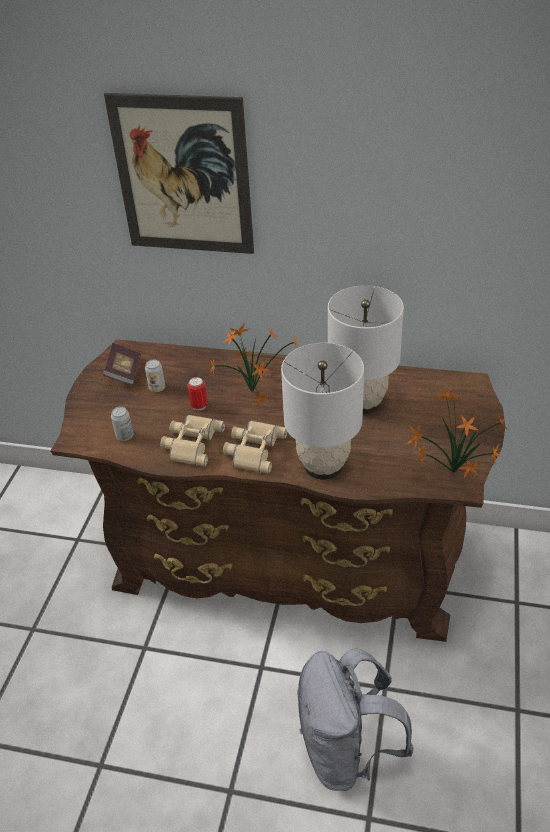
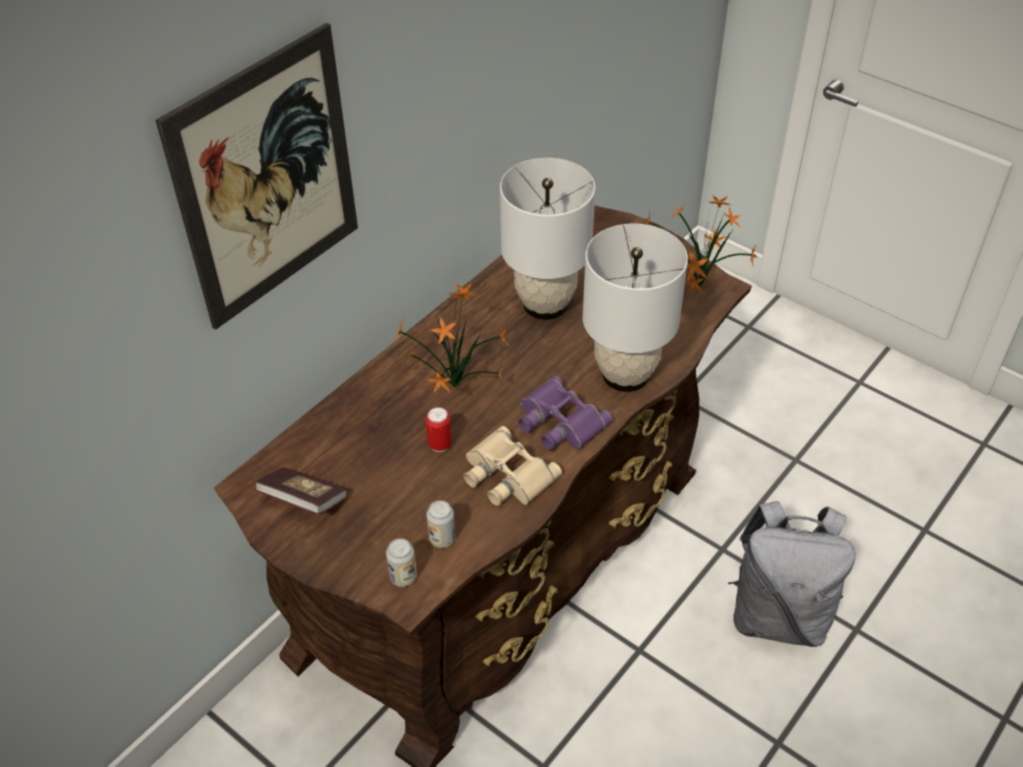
camera: 65 degrees left, 5 degrees up
(157, 388) = (368, 475): can -> can (403, 577)
(253, 449) = (558, 422): beige binoculars -> purple binoculars

